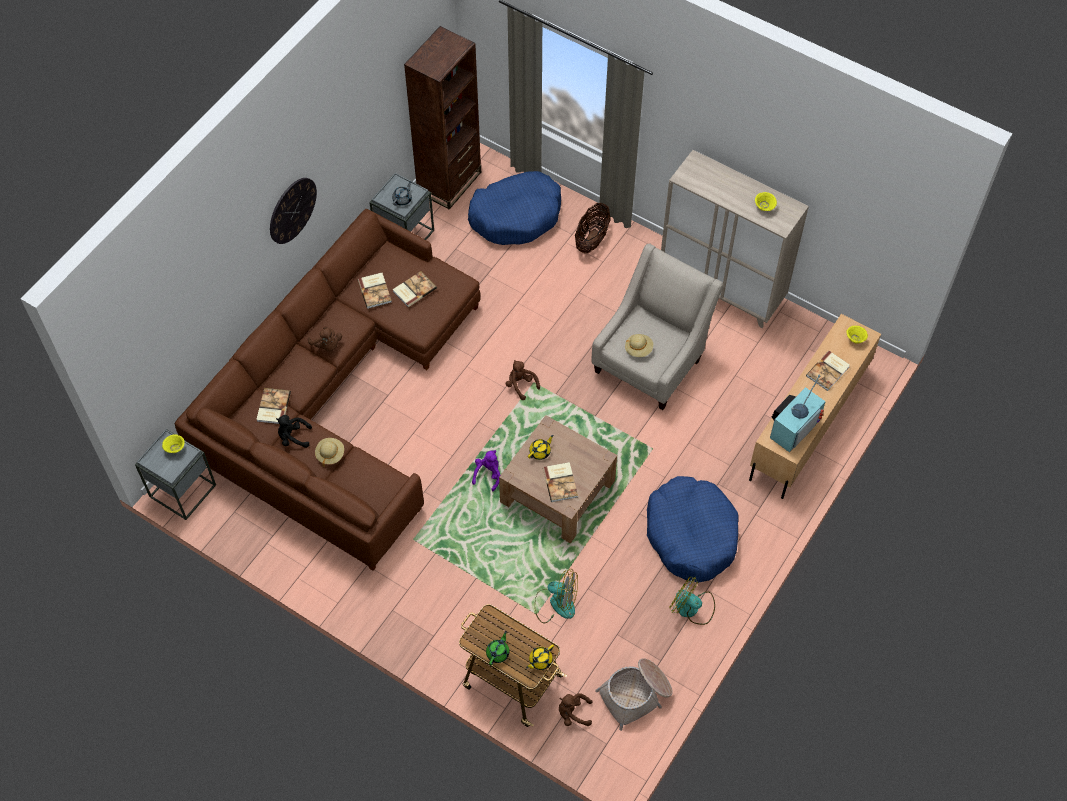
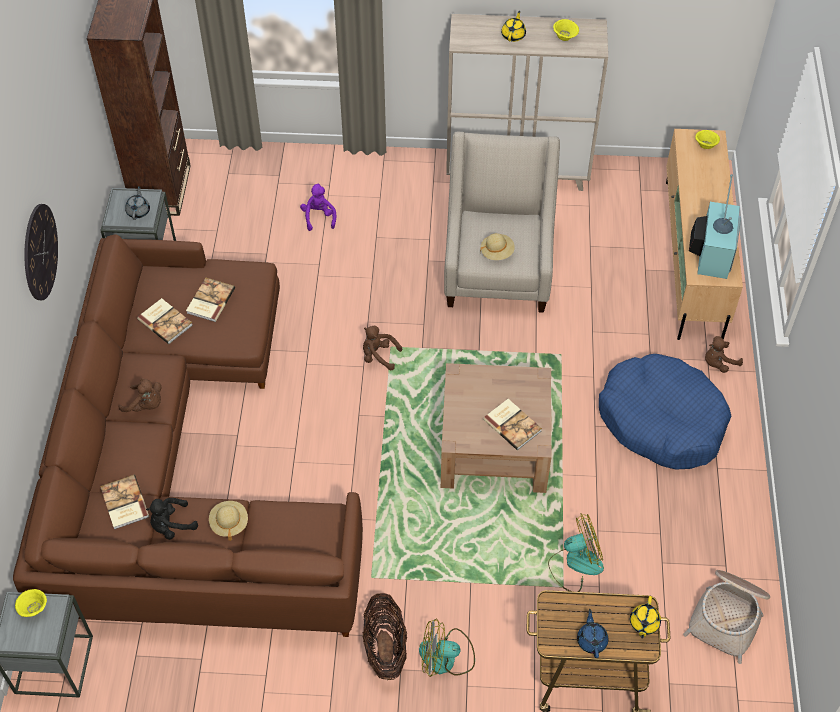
camera: 30 degrees left, 5 degrees down
(488, 474) = (407, 465): purple plush toy -> purple plush toy (319, 217)
(498, 653) = (592, 640): green teapot -> blue teapot
(516, 215) = (257, 191): blue dog bed -> none
(540, 452) = (468, 404): yellow teapot -> yellow teapot (513, 35)
(573, 713) = (678, 674): brown plush toy -> brown plush toy (718, 363)
(592, 239) = (353, 181): basket -> basket (385, 648)
(692, 608) = (716, 494): fan -> fan (446, 657)
(828, 371) = (704, 186): book -> none

